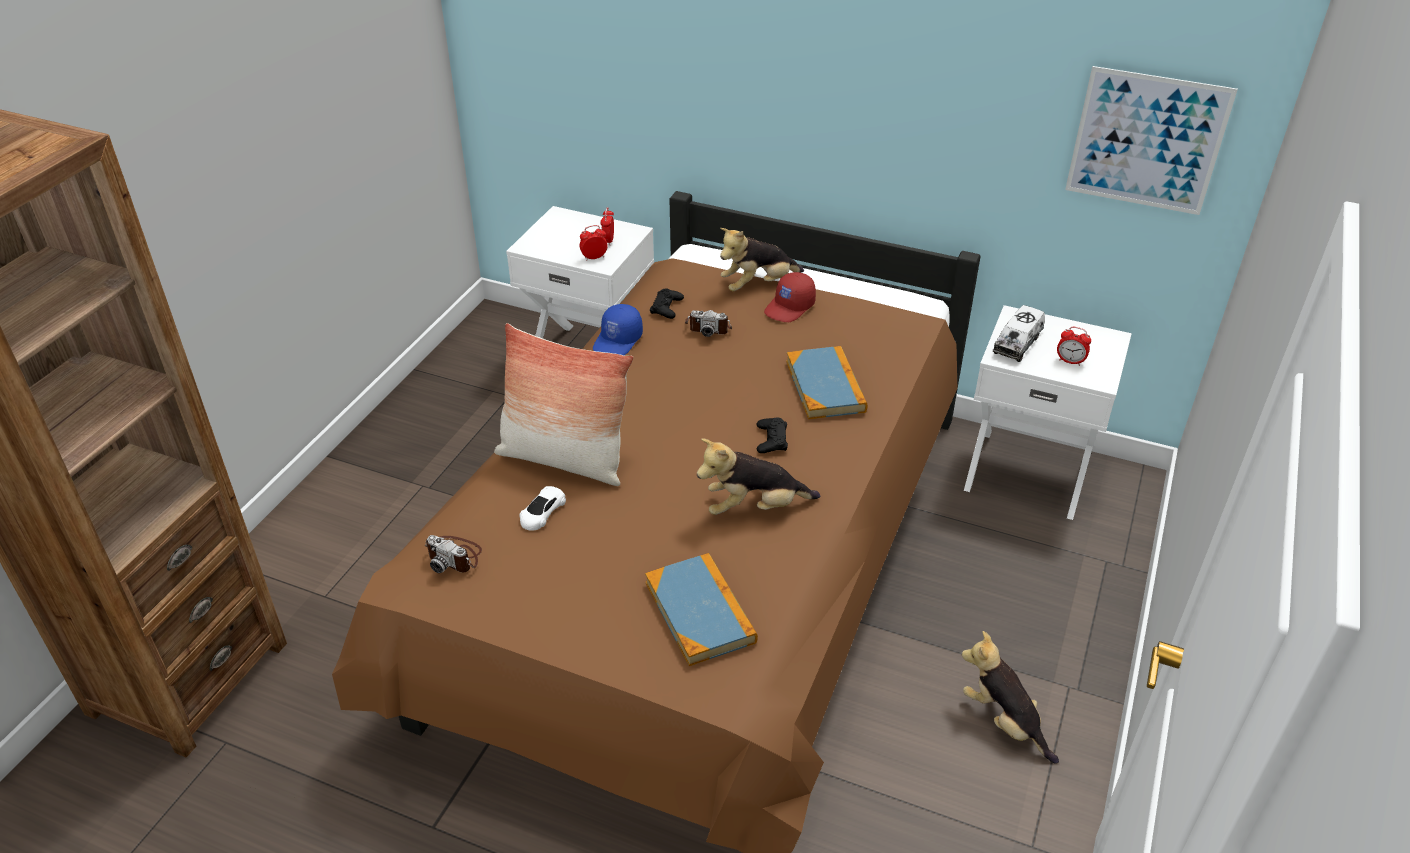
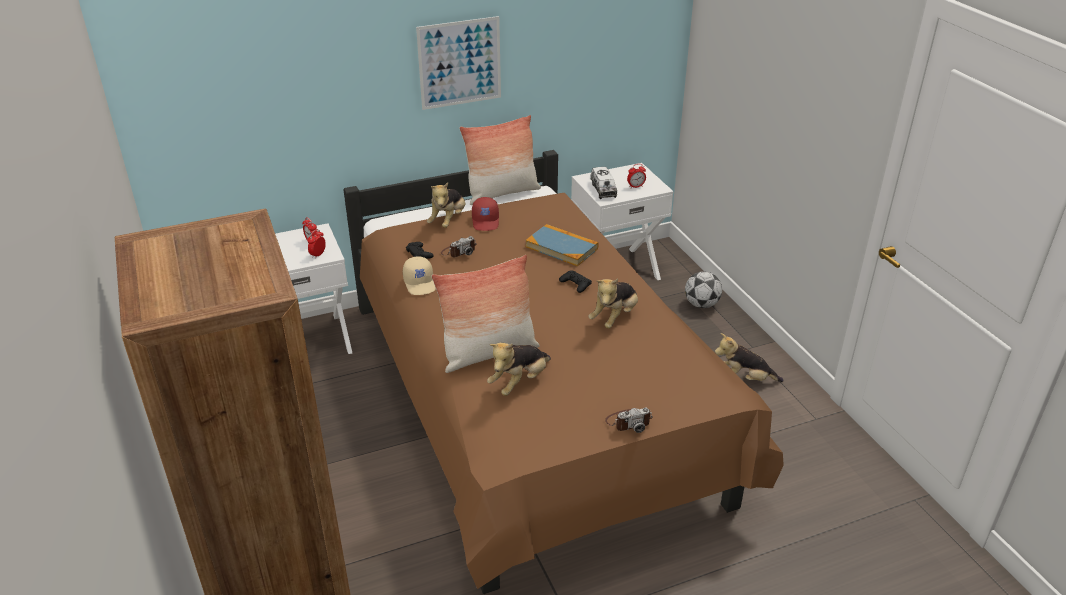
camera: 45 degrees left, 5 degrees down
(455, 556) = (509, 431): camera -> camera (628, 422)
(542, 512) = (519, 382): white toy car -> plush toy
(618, 341) = (420, 283): blue cap -> beige cap
(700, 612) = (663, 373): book -> none
(867, 283) = (502, 193): none -> pillow
(1084, 587) = (701, 304): none -> football
(1147, 141) = (629, 48): picture -> picture (460, 63)

